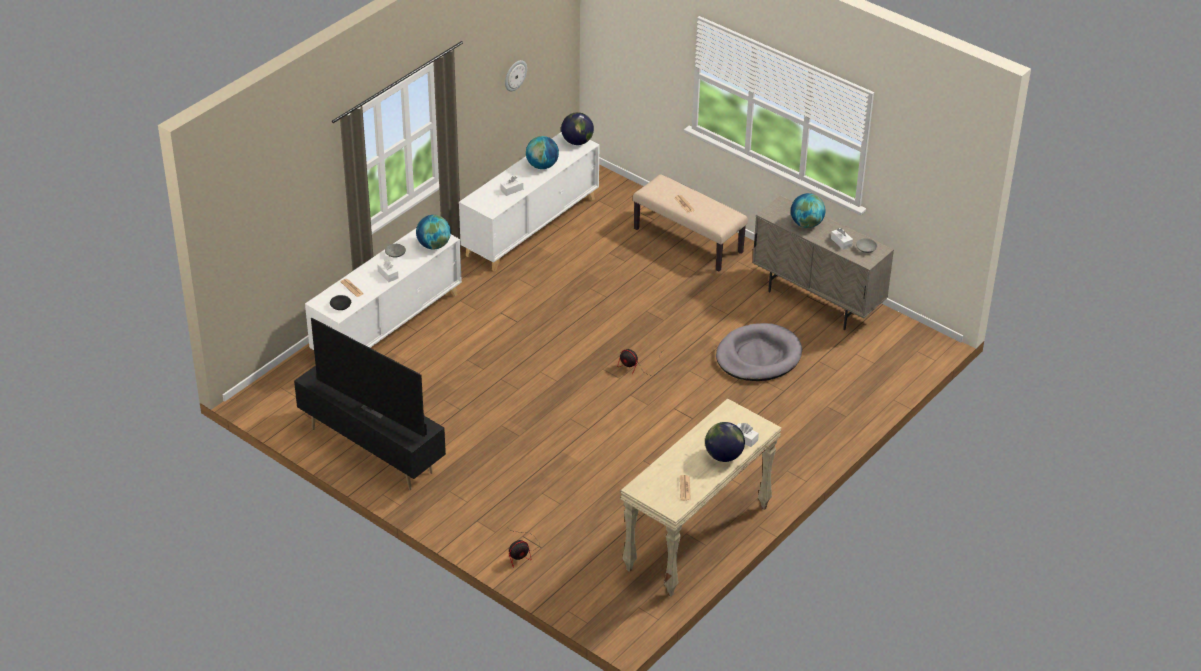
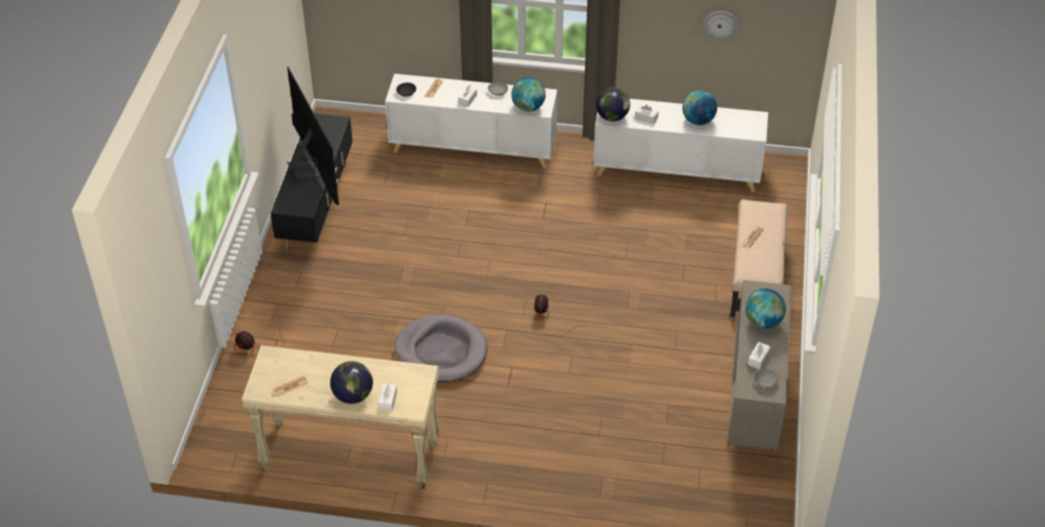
camera: 60 degrees right, 5 degrees up
(376, 408) = (309, 170): television -> television turned 150 degrees clockwise
(577, 142) = (755, 126): globe -> globe (612, 117)
(758, 356) = (633, 396): grey dog bed -> grey dog bed (441, 351)

